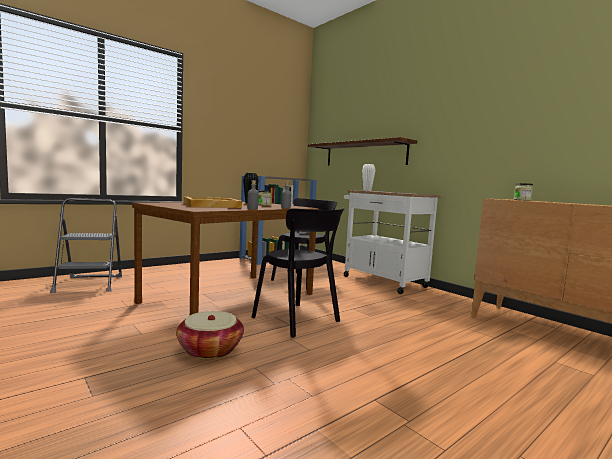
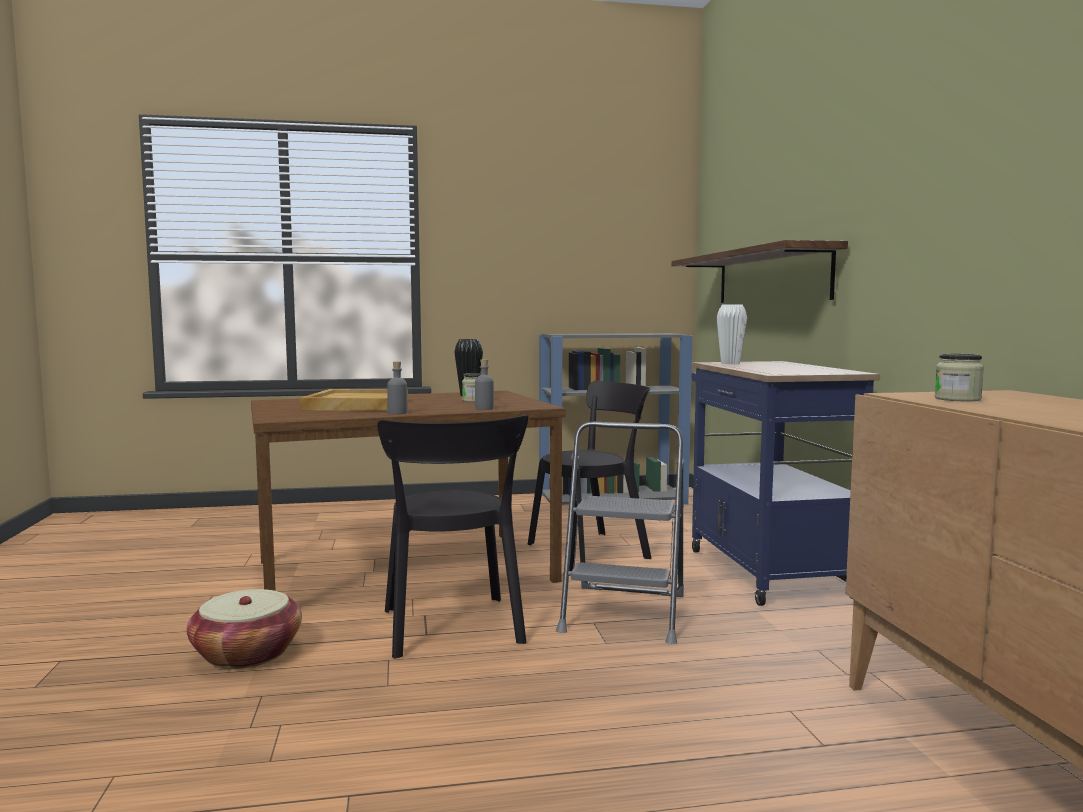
camera: 30 degrees right, 0 degrees up
(90, 283) = (252, 522): grey step ladder -> grey step ladder (626, 610)
(382, 281) = (765, 571): white cart -> blue cart

